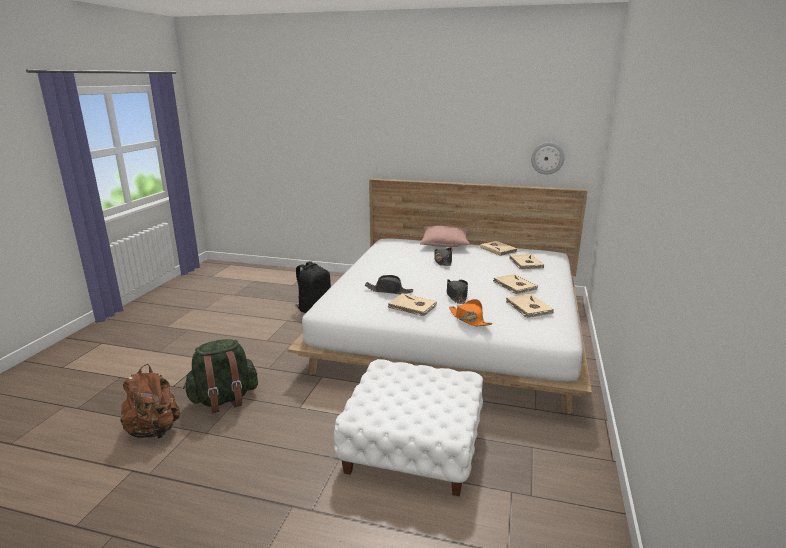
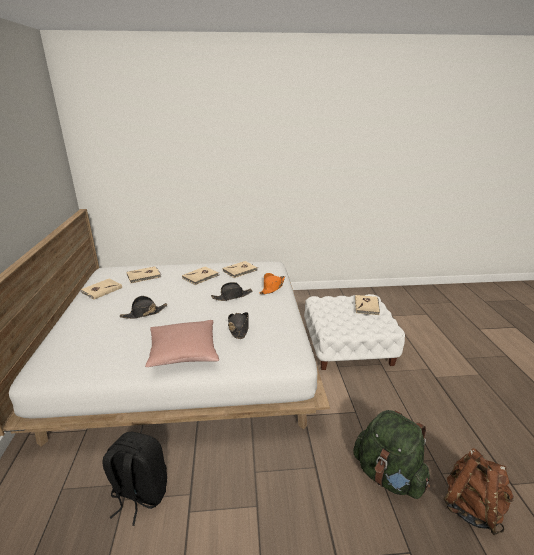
camera: 110 degrees left, 5 degrees up
(412, 307) = (267, 311): beige book -> beige book (367, 306)
(445, 244) = (76, 321): pink pillow -> pink pillow (183, 352)
(547, 158) = (54, 192): wall clock -> none

